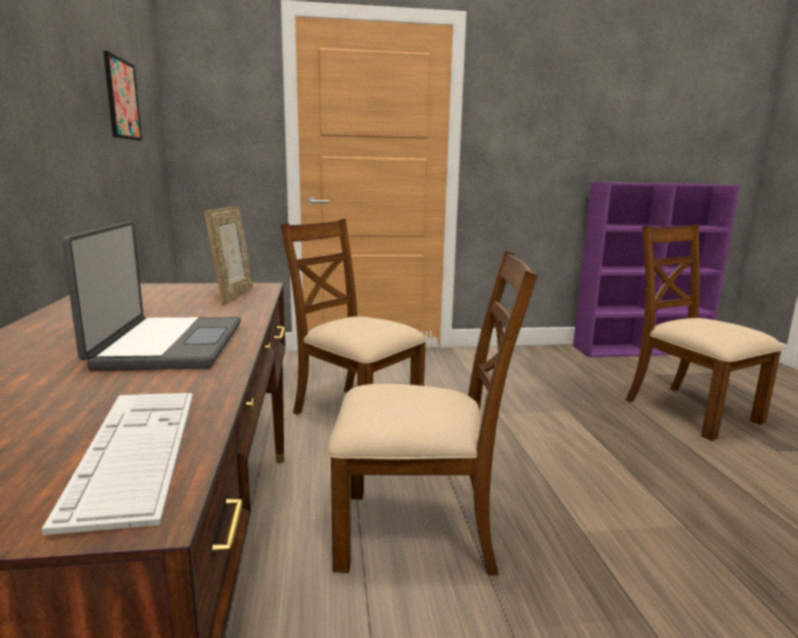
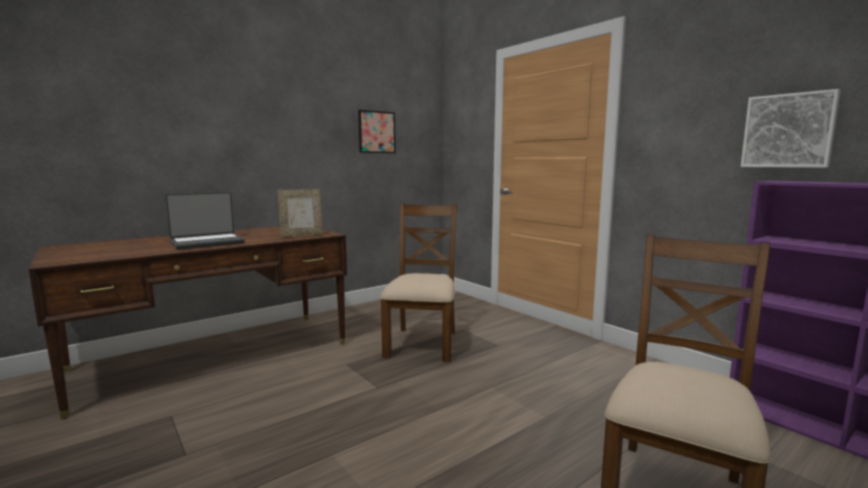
camera: 60 degrees right, 5 degrees down
(136, 451) = (93, 257): keyboard -> none
(419, 530) = (297, 396): brown chair -> none
(595, 144) = (788, 131): none -> picture

